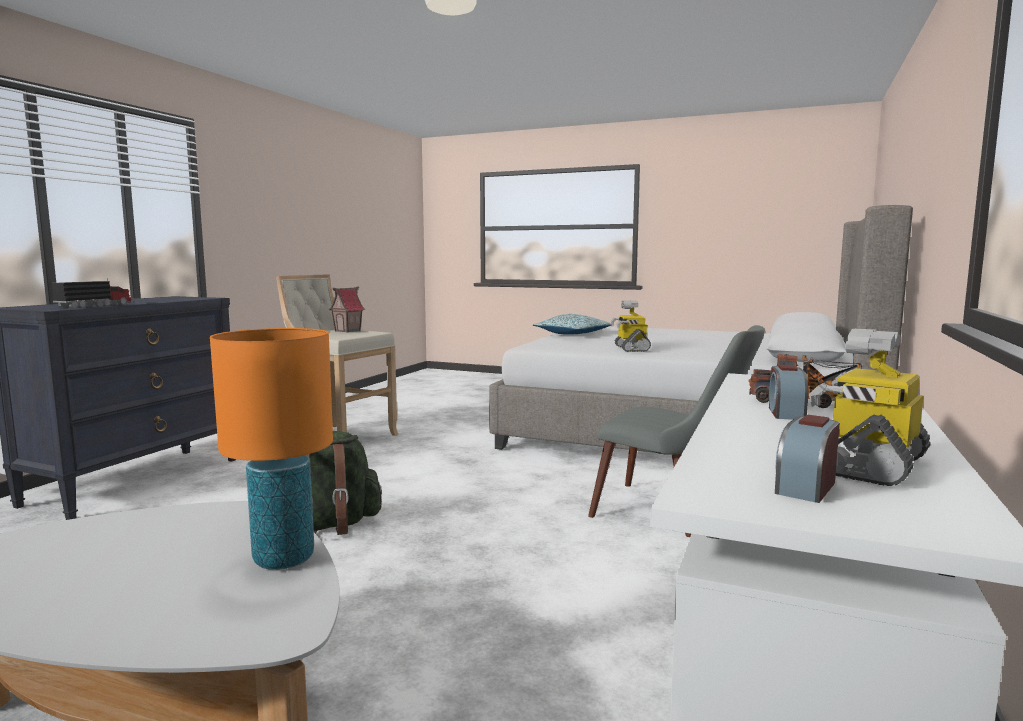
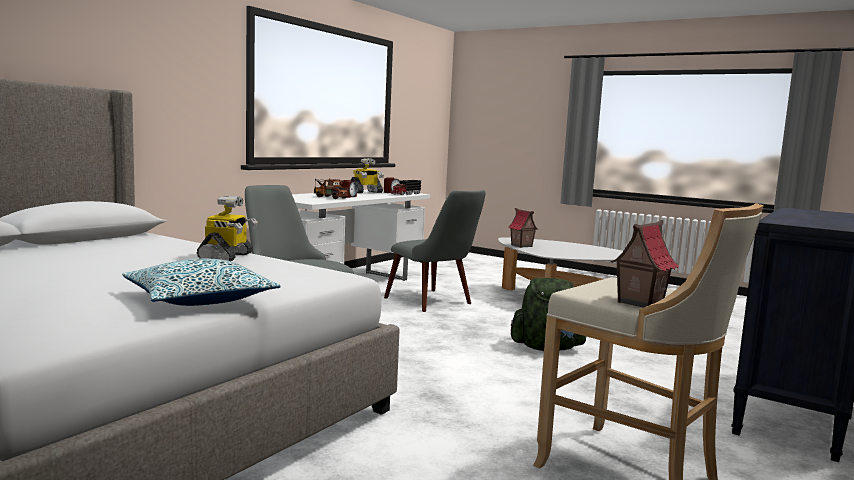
camera: 170 degrees left, 0 degrees up
(96, 306) = (791, 211): toy truck -> toy truck (406, 194)
(284, 558) = (521, 246): orange table lamp -> toy house
(518, 631) = (435, 303): none -> grey chair

